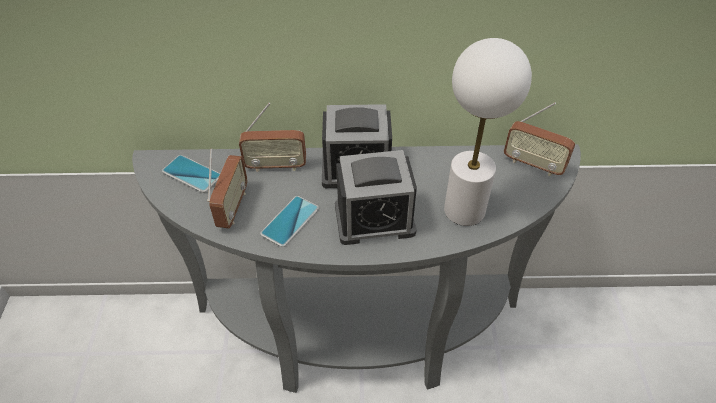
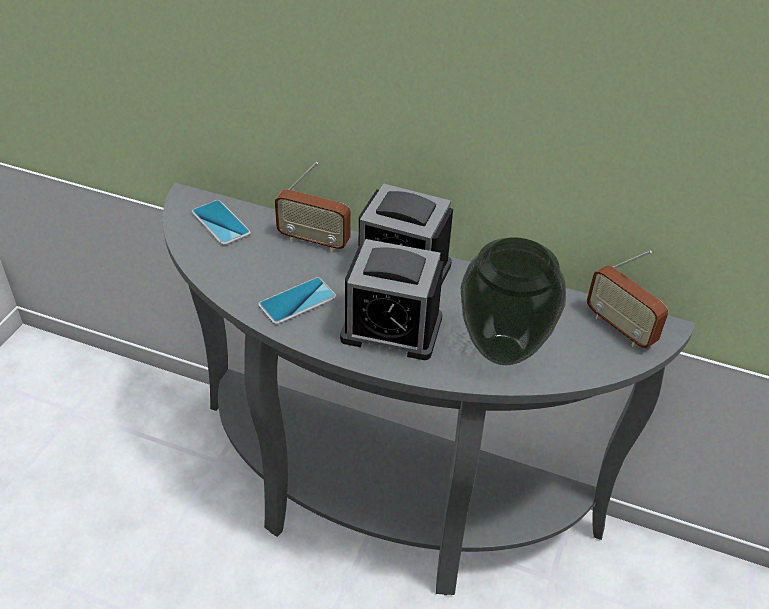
camera: 20 degrees right, 5 degrees down
(232, 208) = (244, 269): radio -> none
(465, 210) = (503, 352): white table lamp -> vase

